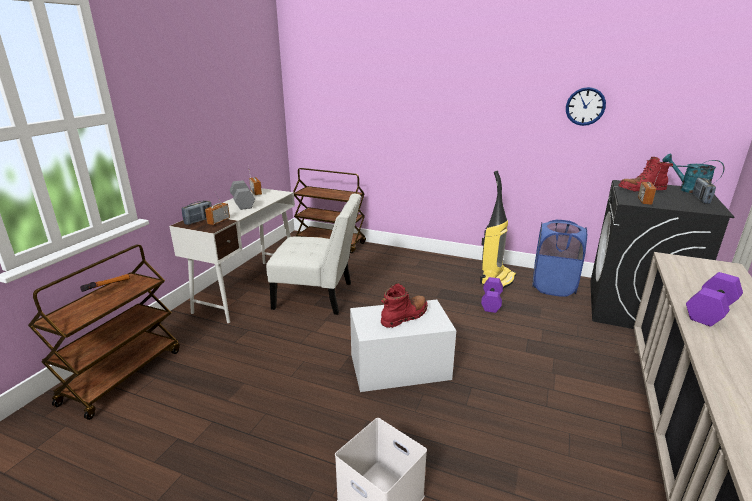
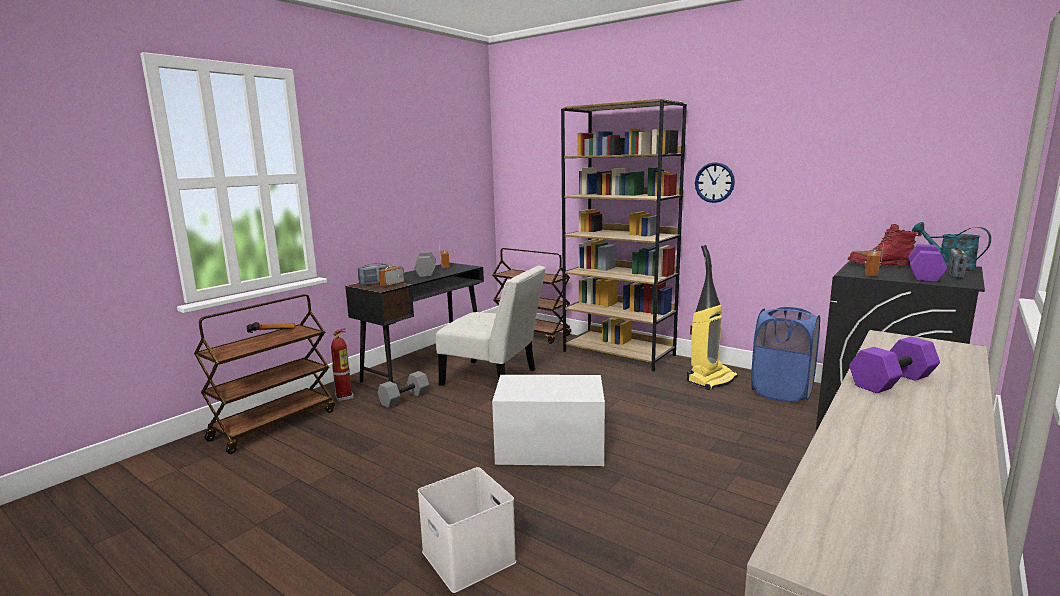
camera: 15 degrees right, 10 degrees down
(183, 333) = (344, 397): none -> fire extinguisher
(244, 327) = (404, 398): none -> grey dumbbell
(248, 289) = (425, 366): white desk -> black desk
(404, 316) = (554, 386): red boot -> none
(414, 259) = (619, 353): none -> brown bookcase
(492, 302) = (692, 400): purple dumbbell -> purple dumbbell (925, 275)
(585, 106) = (814, 170): wall clock -> wall clock (714, 182)

